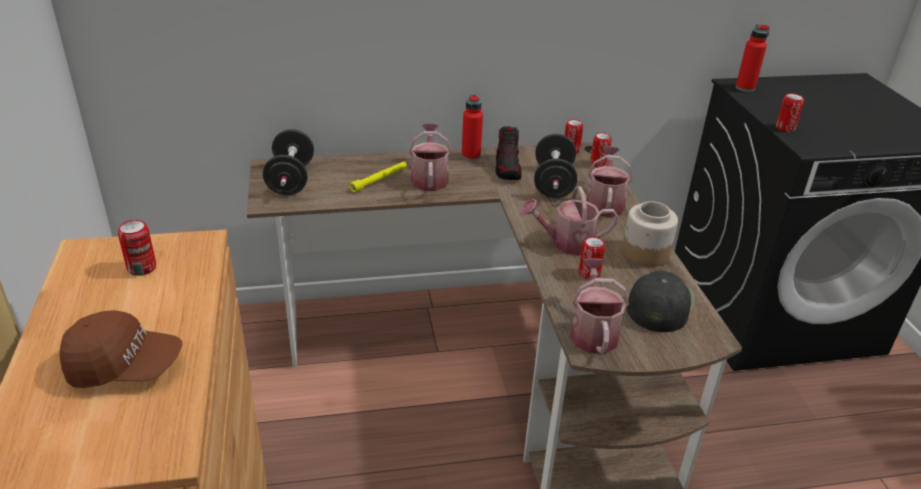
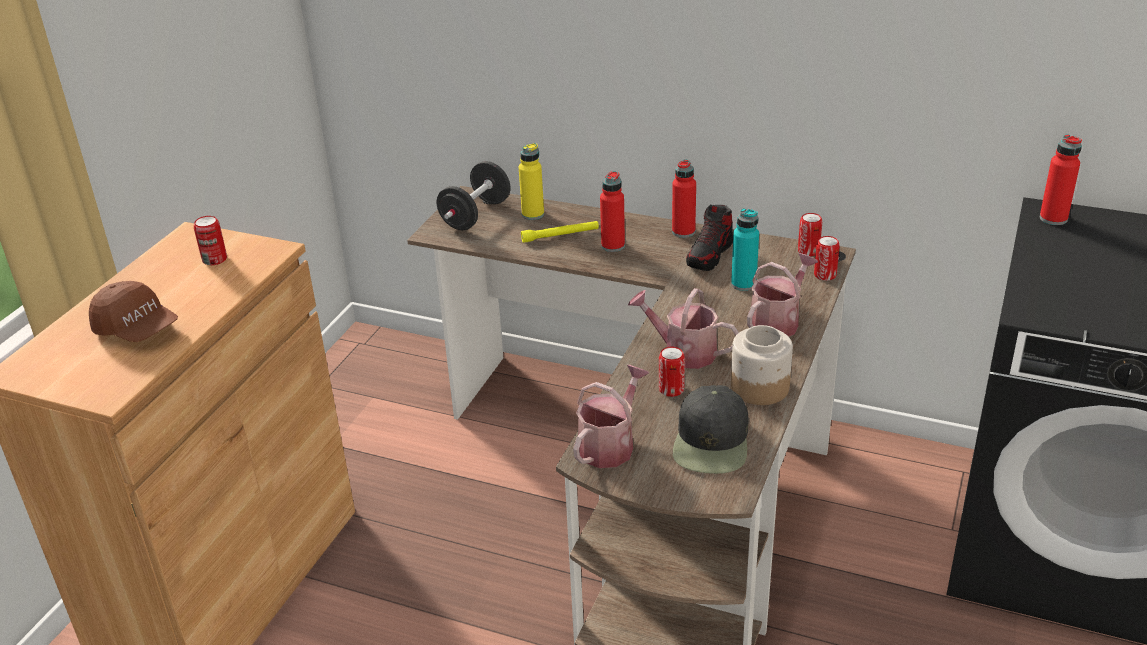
camera: 35 degrees right, 0 degrees up
(339, 169) = (533, 214): none -> yellow bottle
(429, 178) = (613, 246): watering can -> red bottle
(553, 183) = (743, 284): black dumbbell -> turquoise bottle
(659, 304) = (712, 442): black cap -> black cap turned 135 degrees clockwise
(785, 128) = (1032, 281): can -> none

